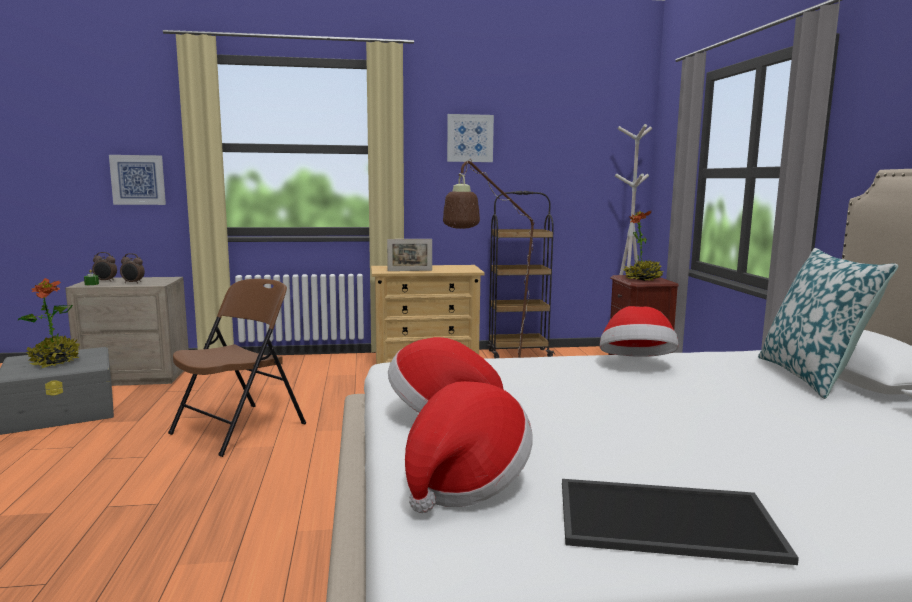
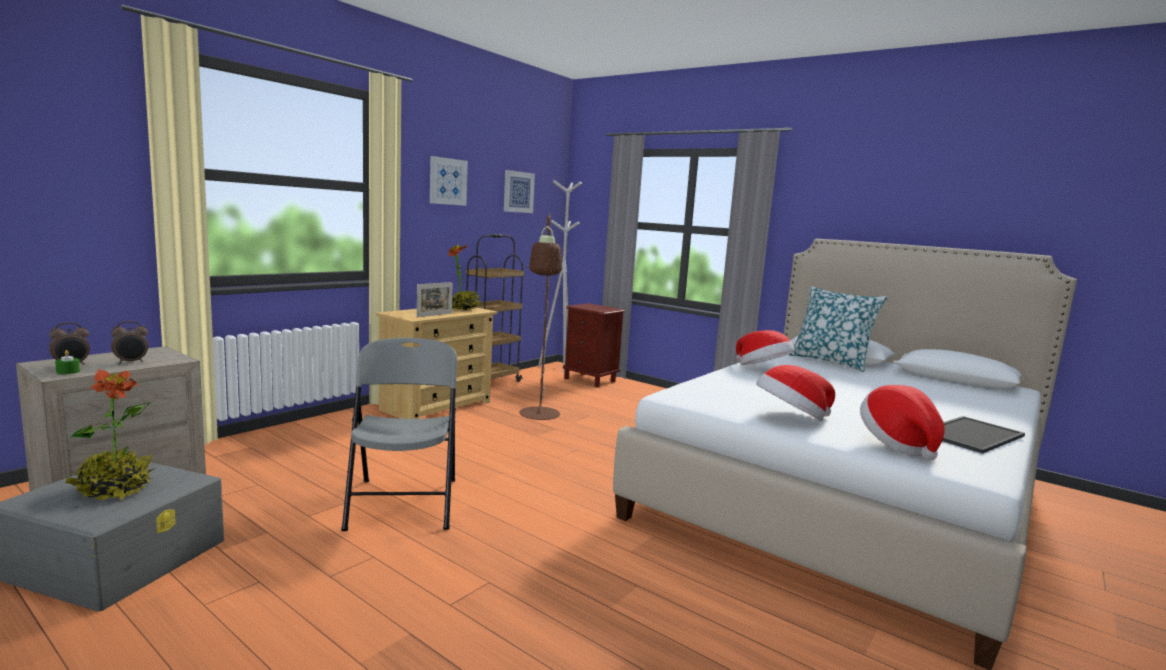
camera: 45 degrees left, 0 degrees up
(138, 180) = (62, 212): picture -> picture (518, 192)
(239, 429) = (404, 503): brown chair -> grey chair
(642, 280) = (597, 308): potted plant -> potted plant (462, 309)

